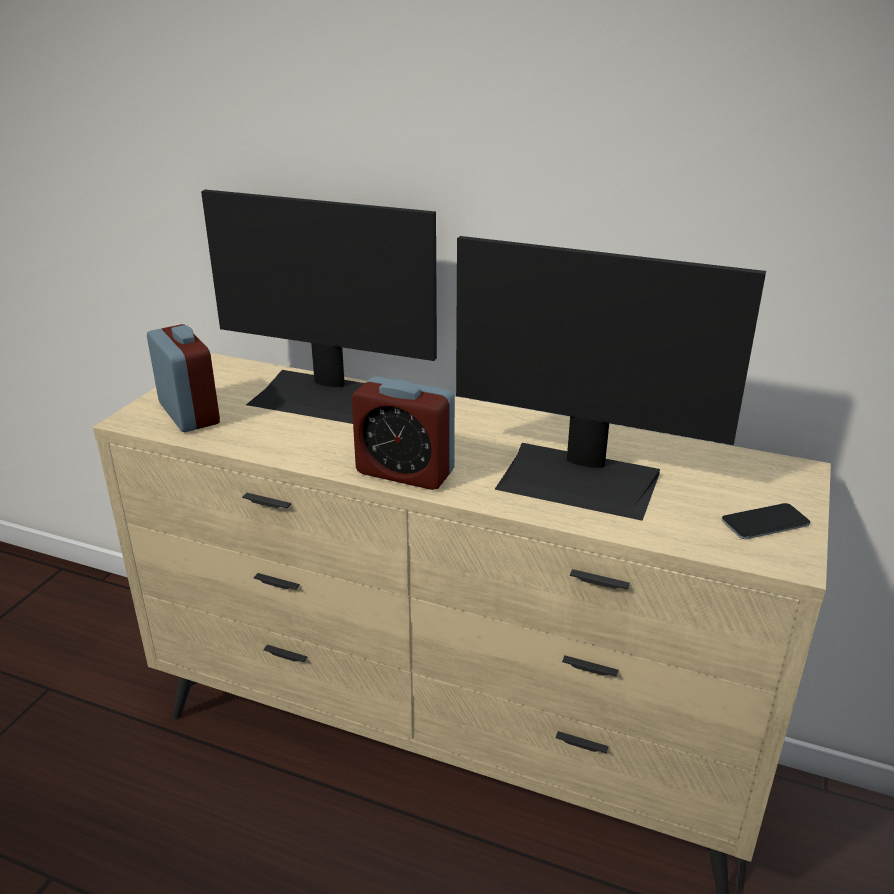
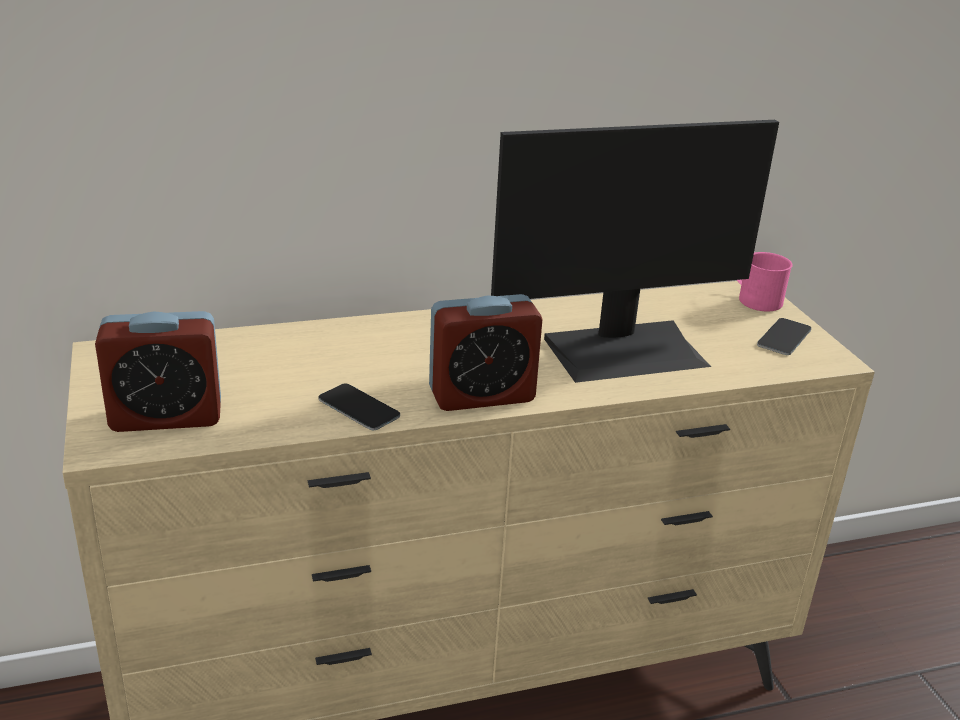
camera: 40 degrees left, 0 degrees up
(189, 414) = (166, 417): alarm clock -> alarm clock turned 150 degrees clockwise
(307, 450) = (359, 408): none -> phone
(321, 396) = (288, 351): monitor -> none
(788, 478) = (754, 299): none -> pink mug

